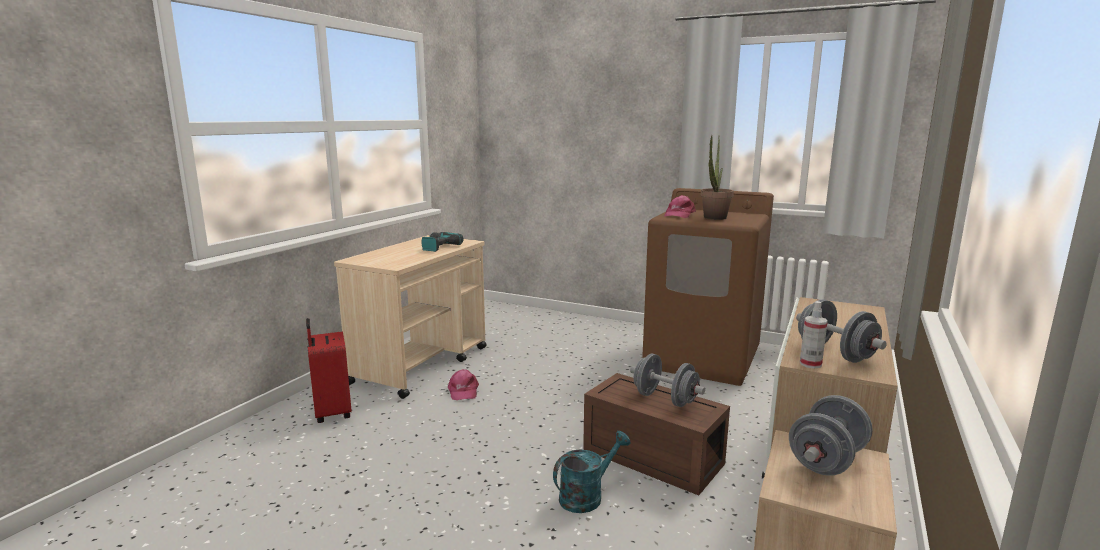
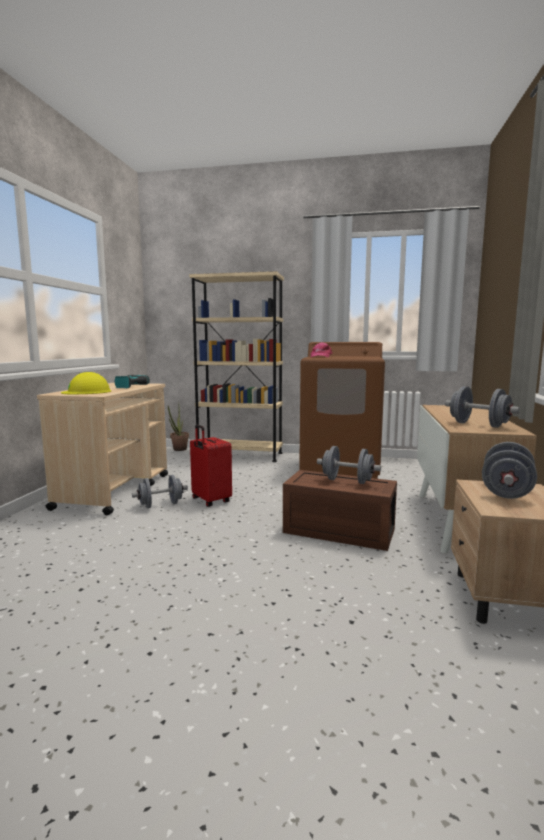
camera: 15 degrees left, 5 degrees down
(331, 413) = (41, 532): red suitcase -> red suitcase (210, 501)
(387, 258) = (87, 392): none -> yellow hard hat
(463, 391) = (161, 505): pink cap -> grey dumbbell
(583, 323) = (240, 455): none -> beige bookcase
(587, 496) = (302, 562): turquoise watering can -> none
(713, 218) = (348, 357): potted plant -> potted plant (178, 450)
(810, 364) = (469, 430): spray bottle -> none

